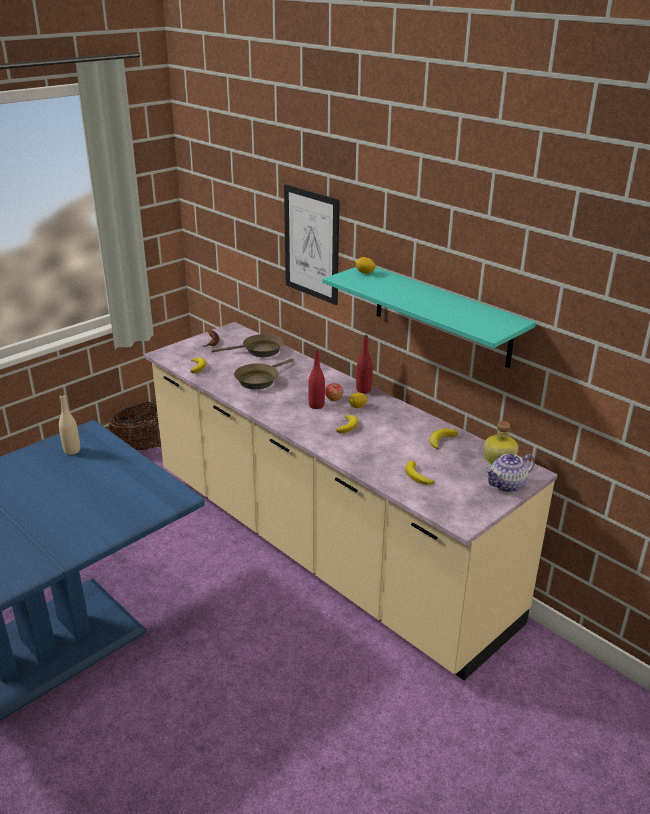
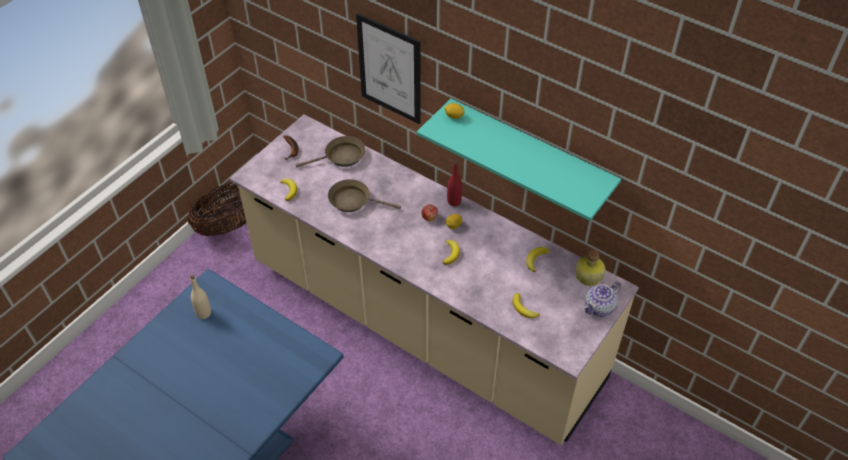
camera: 10 degrees left, 20 degrees up
(259, 380) = (353, 201): brown frying pan -> brown frying pan turned 75 degrees clockwise
(316, 405) = (416, 230): red bottle -> none

